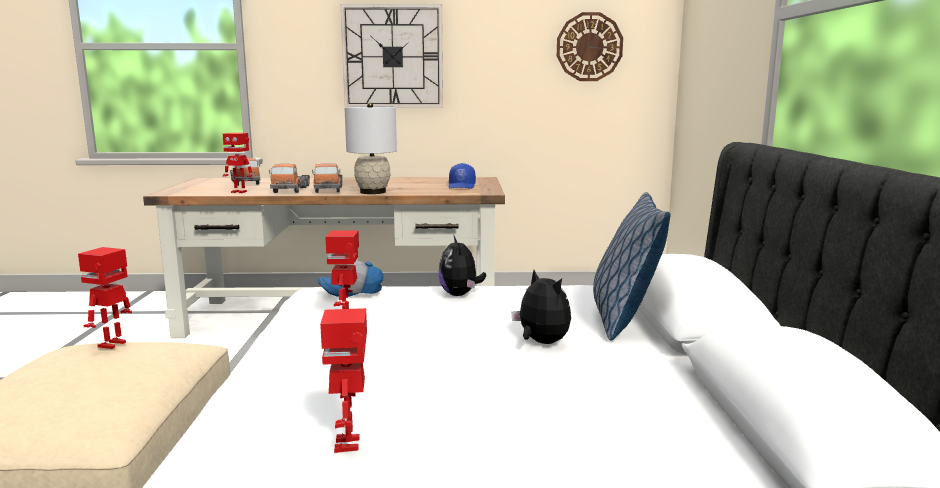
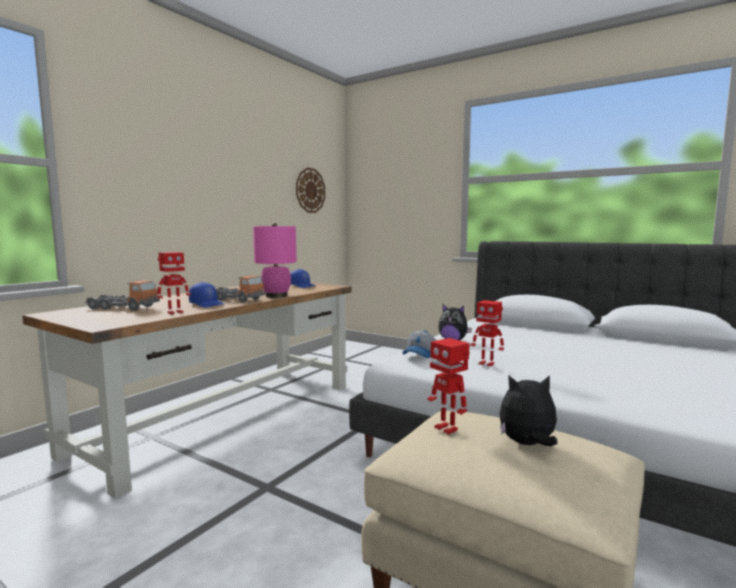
camera: 55 degrees left, 5 degrees down
(291, 190) = (207, 304): toy truck -> blue cap
(349, 444) = (672, 390): toy robot -> none
(373, 192) = (276, 296): white table lamp -> pink table lamp
(393, 57) = (199, 187): wall clock -> none
(541, 342) = (550, 343): plush toy -> plush toy (527, 444)
(624, 319) = (527, 329): pillow -> none

